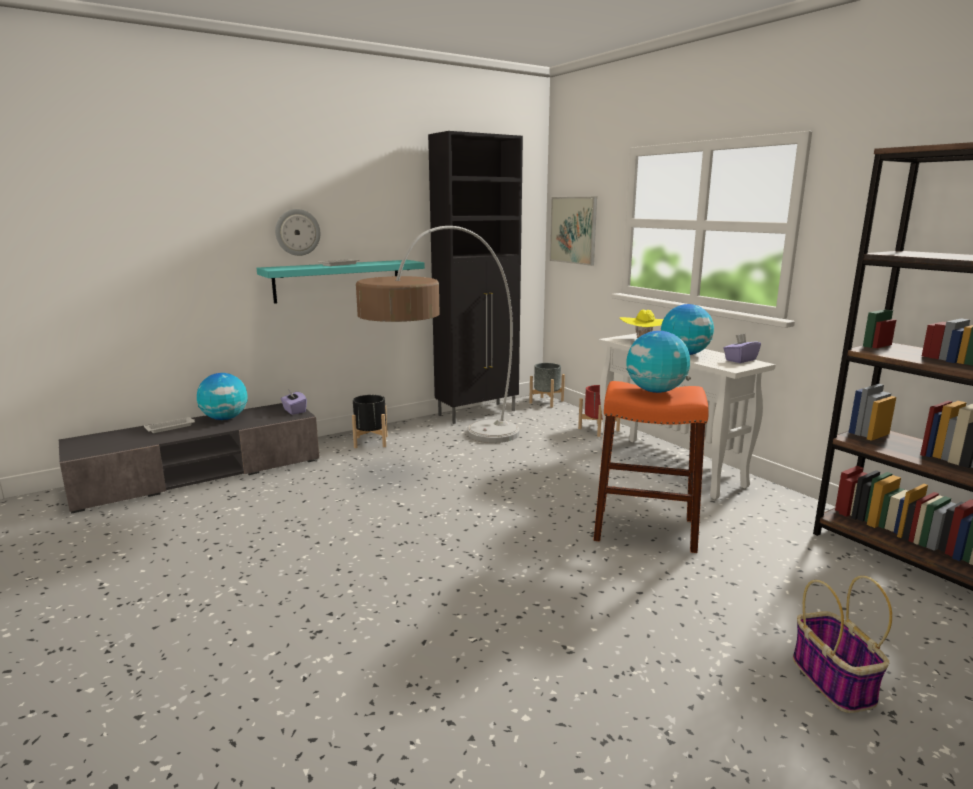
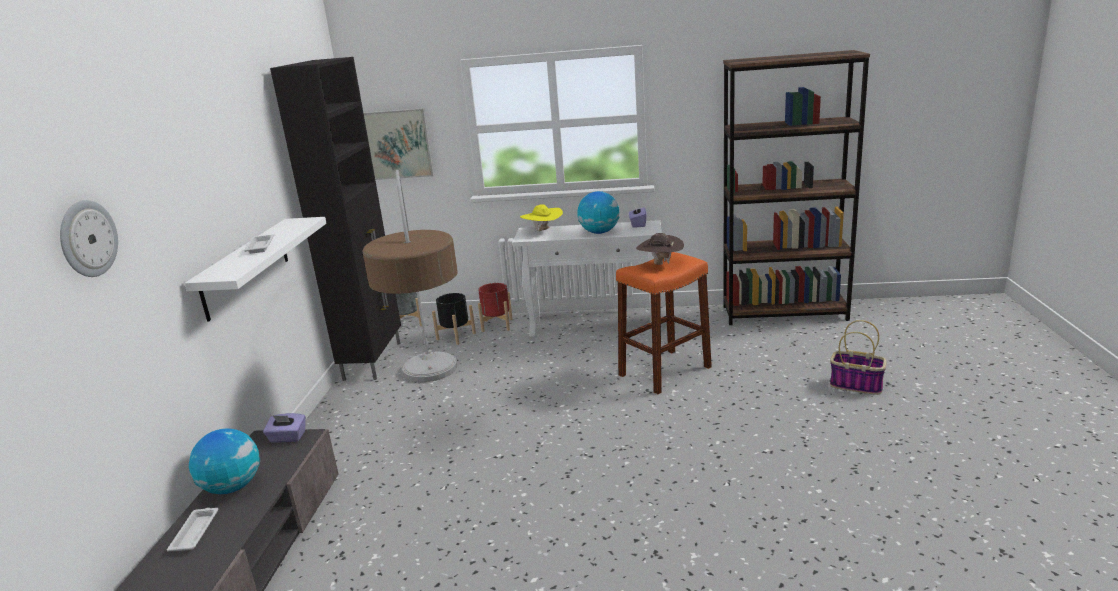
camera: 50 degrees left, 5 degrees up
(297, 232) = (205, 222): wall clock -> wall clock (87, 238)
(338, 280) = (246, 267): turquoise shelf -> white shelf
(370, 442) = (342, 435): black planter -> black planter (456, 336)
(655, 391) = (660, 264): globe -> brown hat

